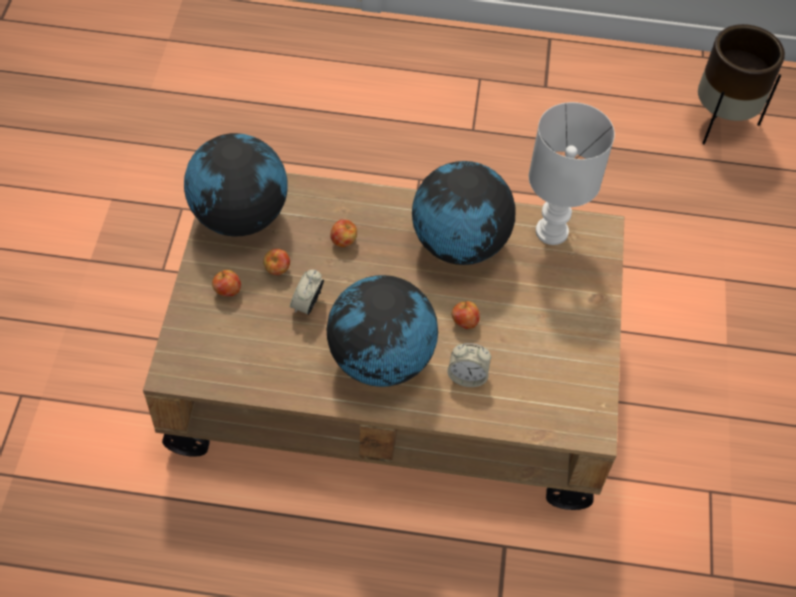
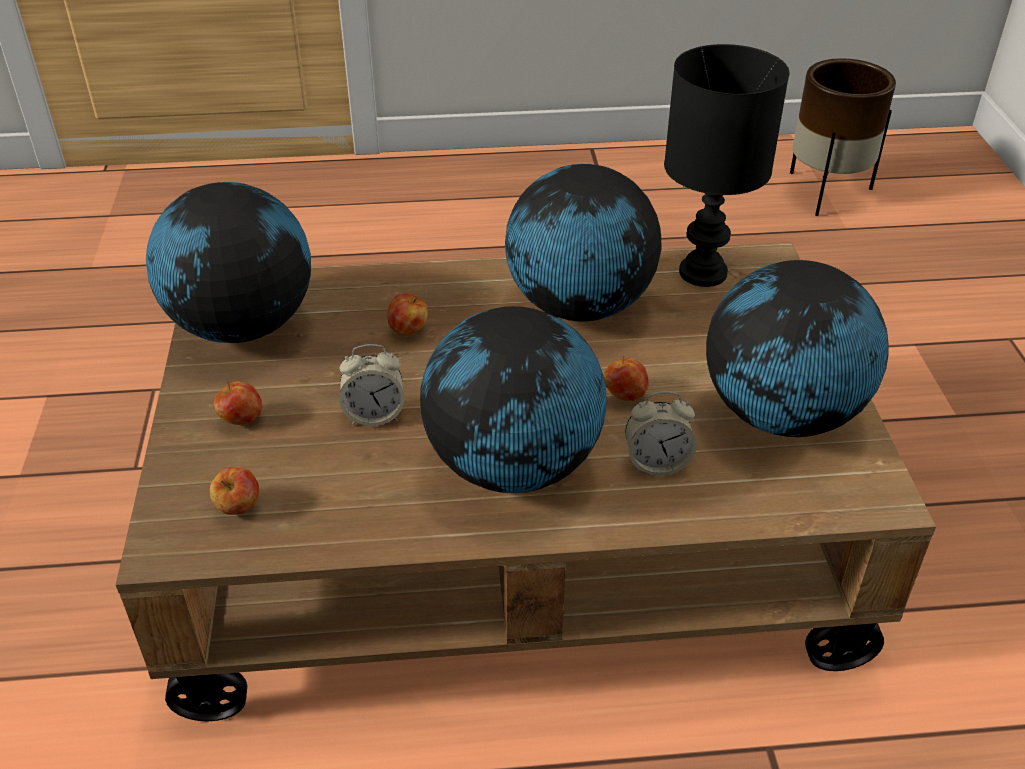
camera: 10 degrees left, 15 degrees down
(277, 270) = (316, 380): apple -> apple (239, 508)
(307, 304) = (374, 415): alarm clock -> alarm clock turned 105 degrees counterclockwise
(553, 232) = (705, 273): white table lamp -> black table lamp
(556, 358) = (780, 415): none -> globe

